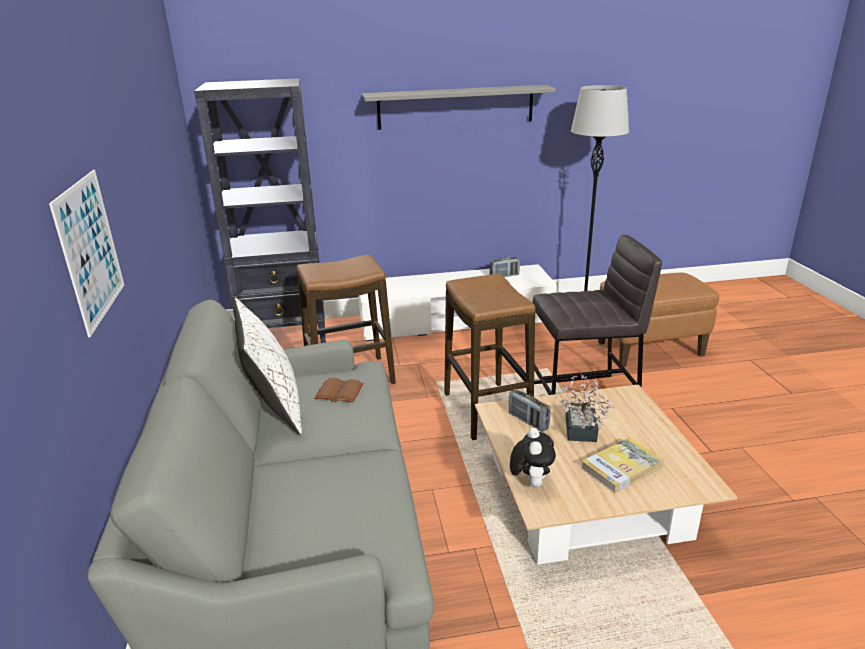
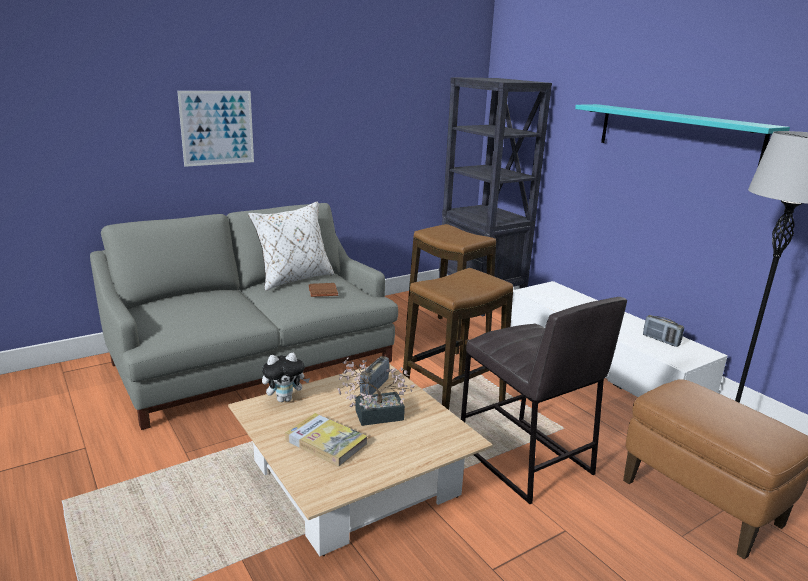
camera: 65 degrees right, 5 degrees down
(456, 107) = (676, 134): grey shelf -> turquoise shelf

